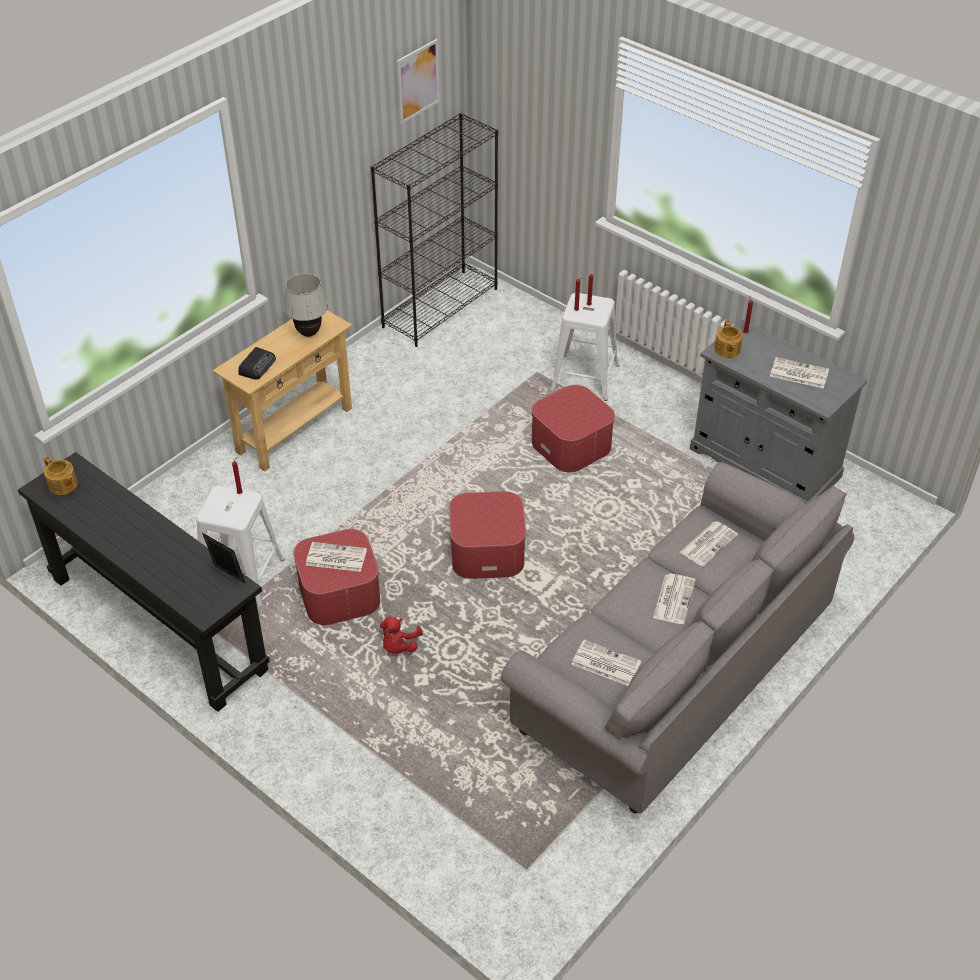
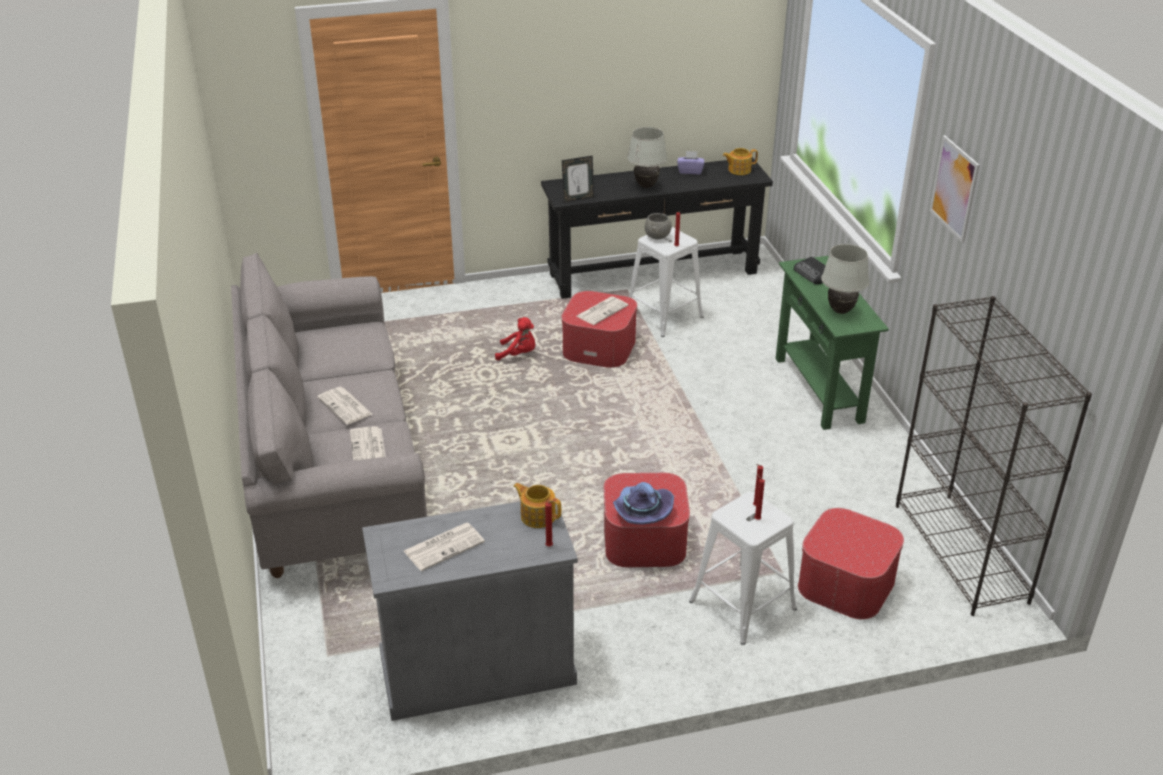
camera: 125 degrees right, 10 degrees down
(91, 520) = (690, 171): none -> purple tissue box
(155, 538) = (646, 186): none -> white table lamp
(229, 515) = (657, 237): none -> grey bowl
(294, 430) = (818, 389): beige console table -> green console table
(399, 646) = (518, 354): red plush toy -> red plush toy turned 135 degrees clockwise
(418, 81) = (1071, 280): picture -> picture (954, 188)
(487, 551) = (563, 430): ottoman -> ottoman (846, 583)
(589, 408) = (641, 512): none -> purple hat
(605, 663) = (336, 345): newspaper -> none

